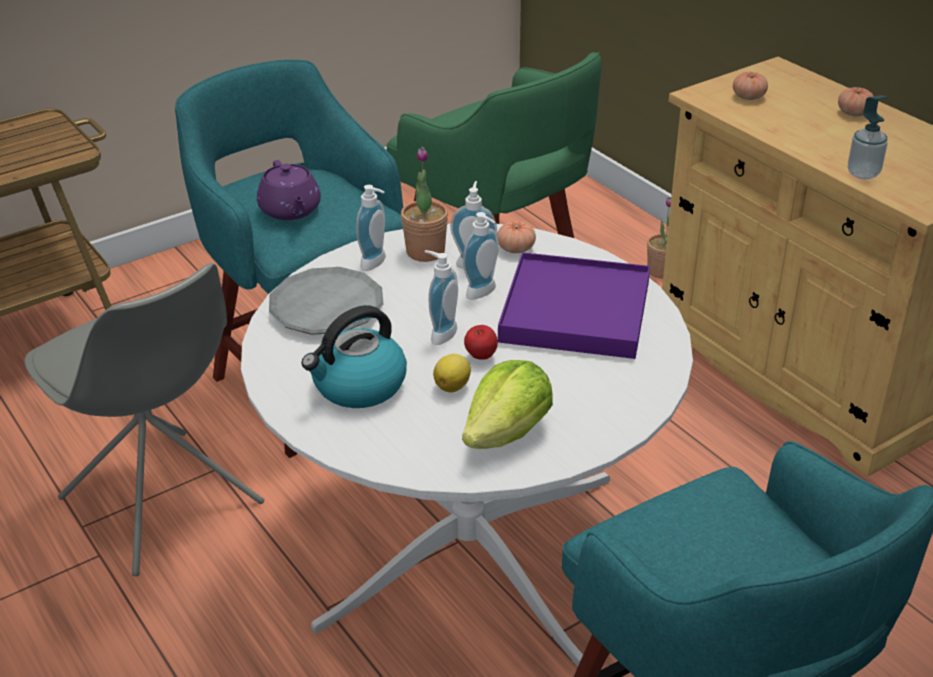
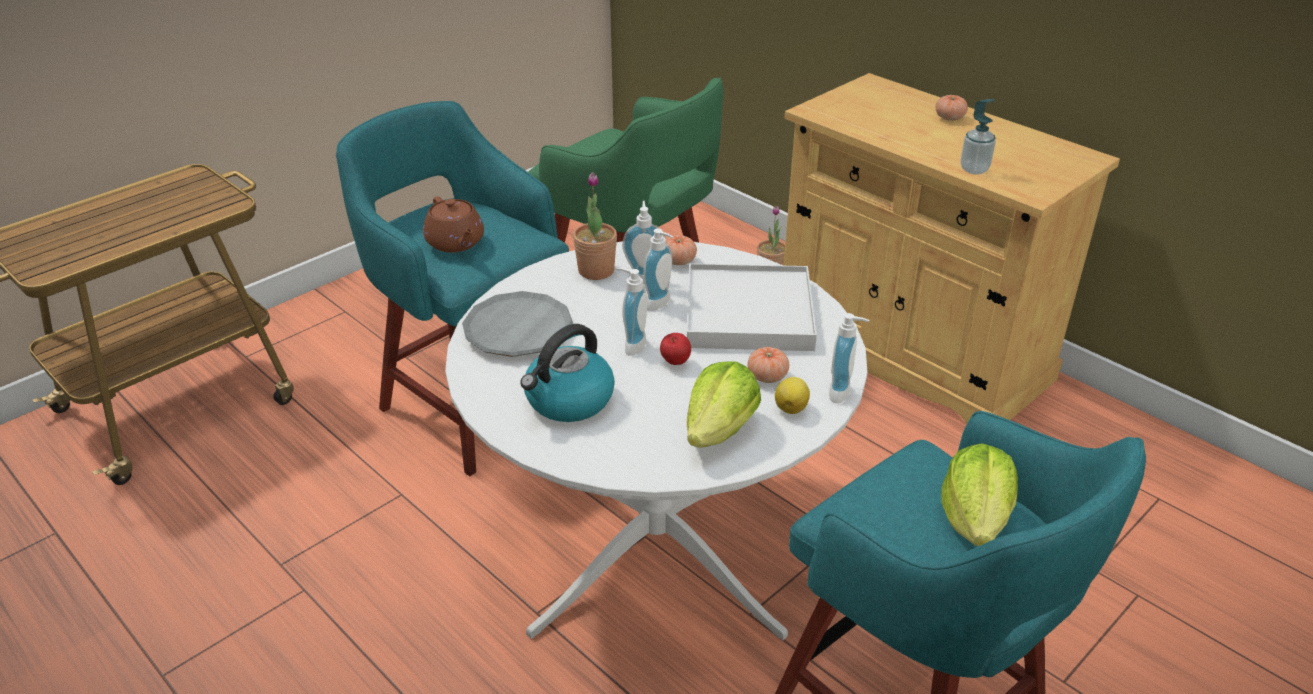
camera: 10 degrees left, 0 degrees up
(163, 503) = (356, 533): grey chair -> none
(290, 210) = (455, 243): purple teapot -> brown teapot
(376, 263) = (553, 285): soap dispenser -> soap dispenser (844, 393)
(453, 386) = (657, 392): lemon -> lemon (791, 408)
(576, 312) = (749, 313): purple tray -> white tray
(748, 97) = (855, 110): tomato -> tomato (767, 376)
(761, 558) = (975, 519): none -> lettuce

